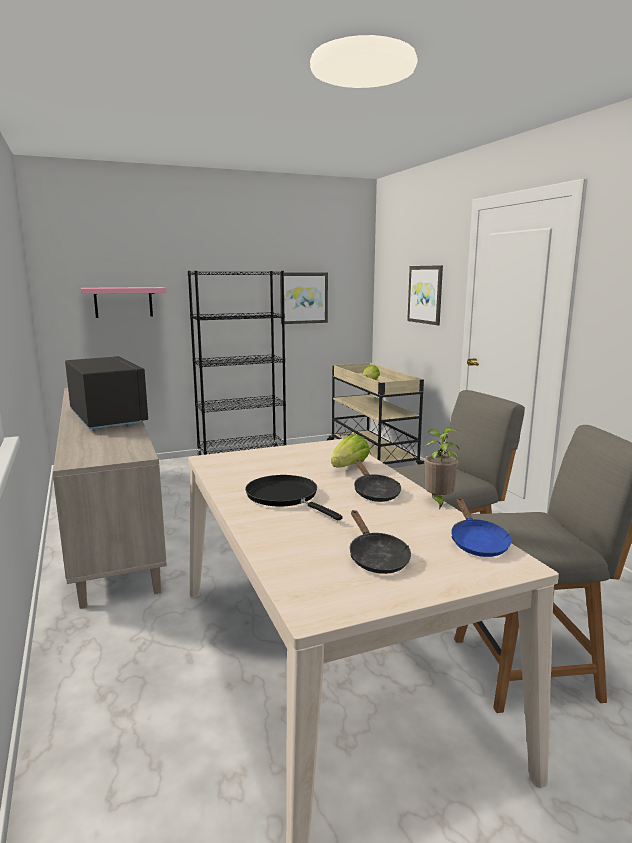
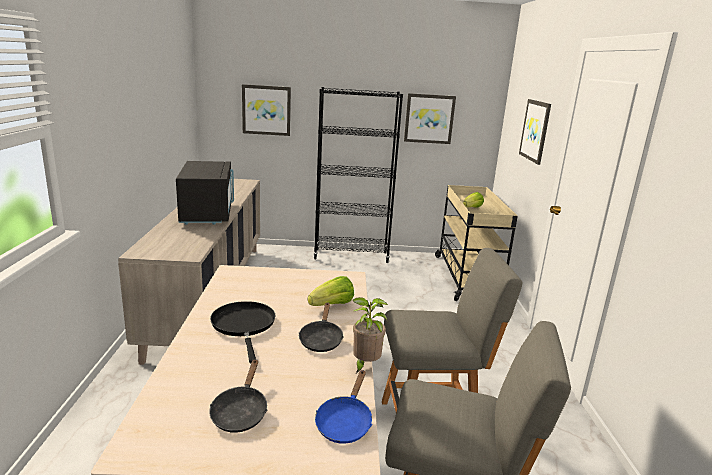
camera: 20 degrees right, 5 degrees up
(123, 302) = (266, 110): pink shelf -> picture

